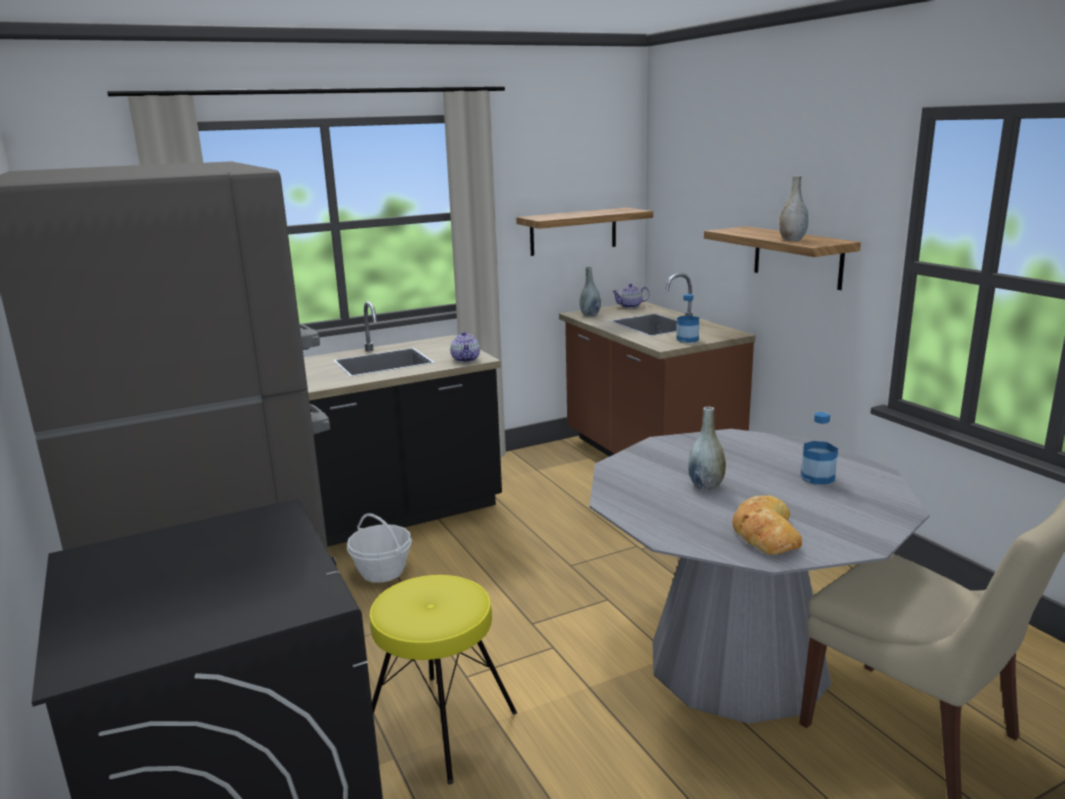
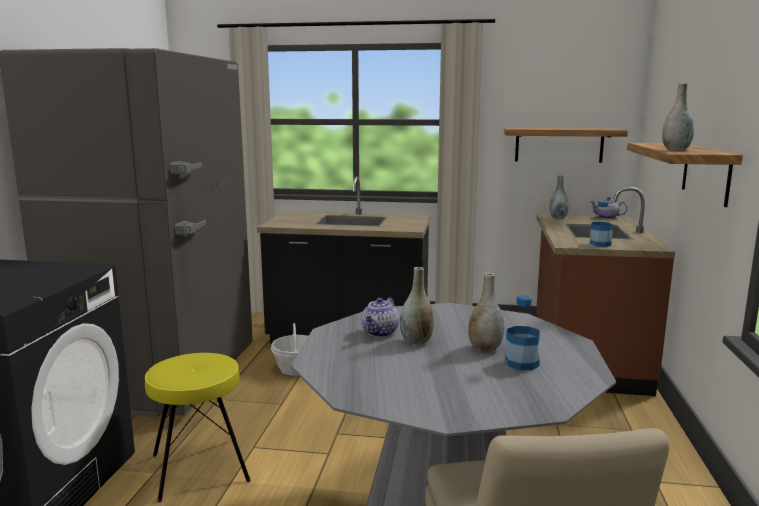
camera: 35 degrees right, 5 degrees down
(466, 359) = (402, 228): teapot -> teapot (380, 333)
(764, 533) = (388, 382): bread -> none
(768, 474) = (485, 349): none -> grey vase

